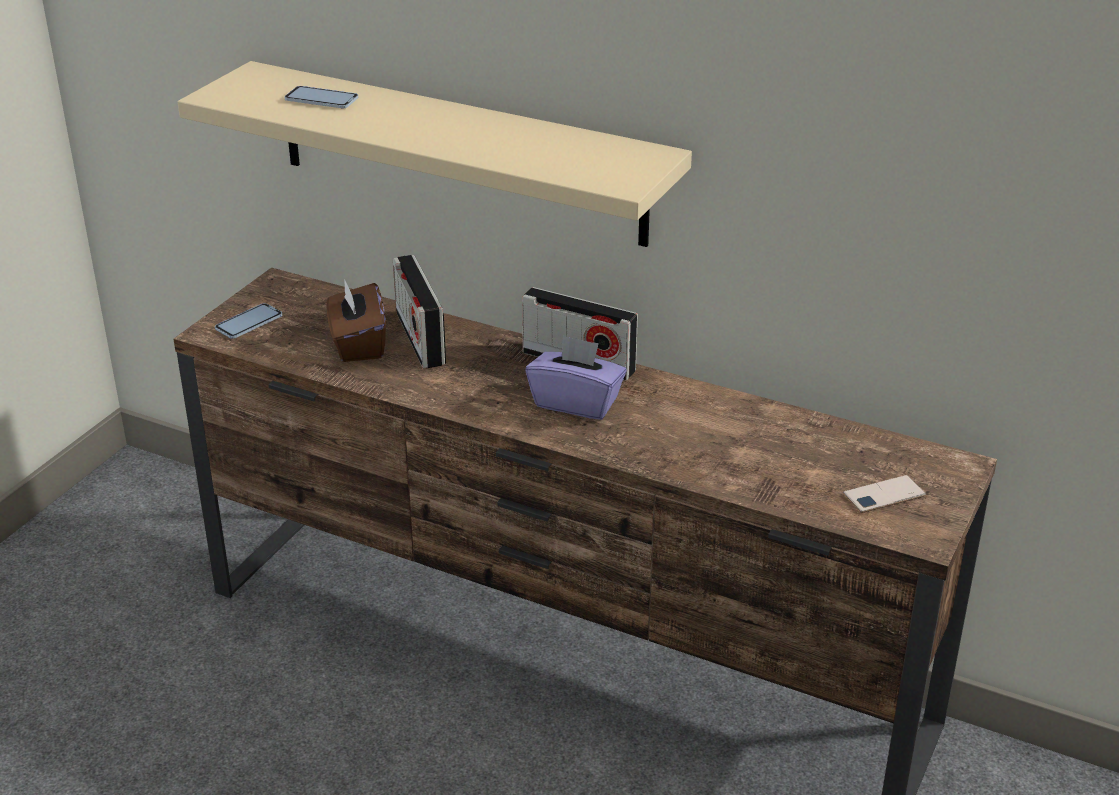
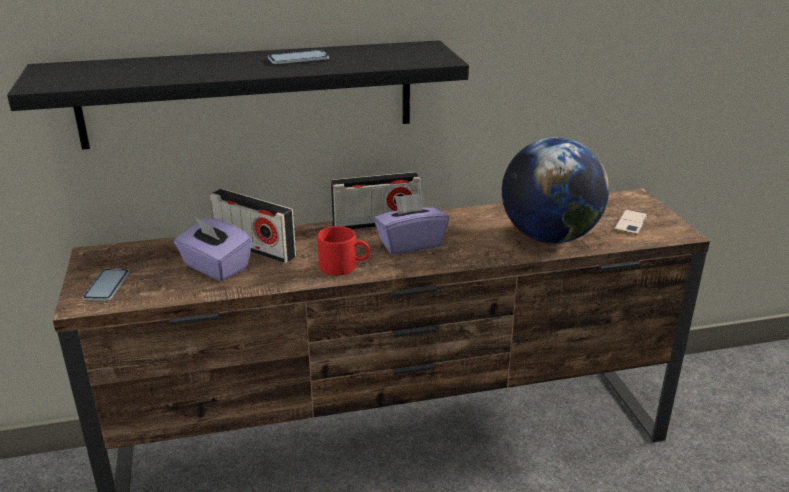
camera: 40 degrees left, 5 degrees down
(321, 99) = (138, 69): phone -> phone (298, 59)
(358, 344) = (215, 267): brown tissue box -> purple tissue box
(459, 153) = (248, 94): beige shelf -> black shelf
(473, 398) = (344, 266): none -> red mug
(745, 466) = (549, 237): none -> globe

